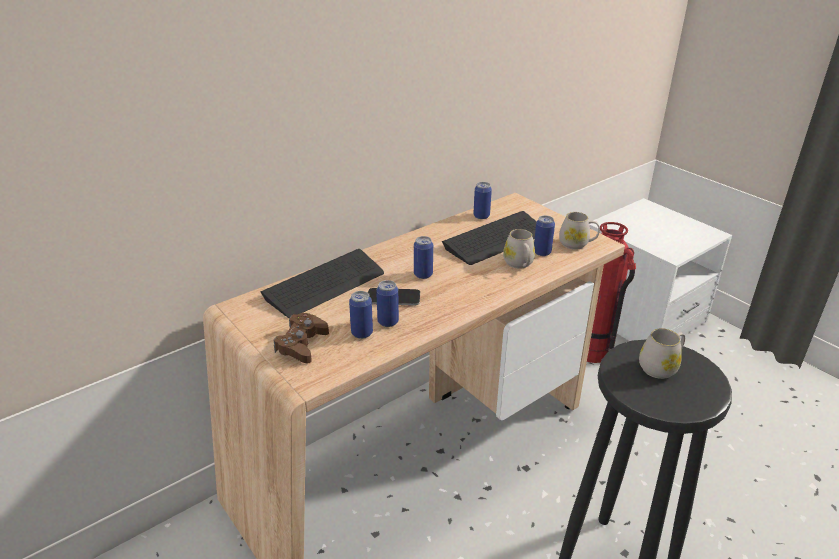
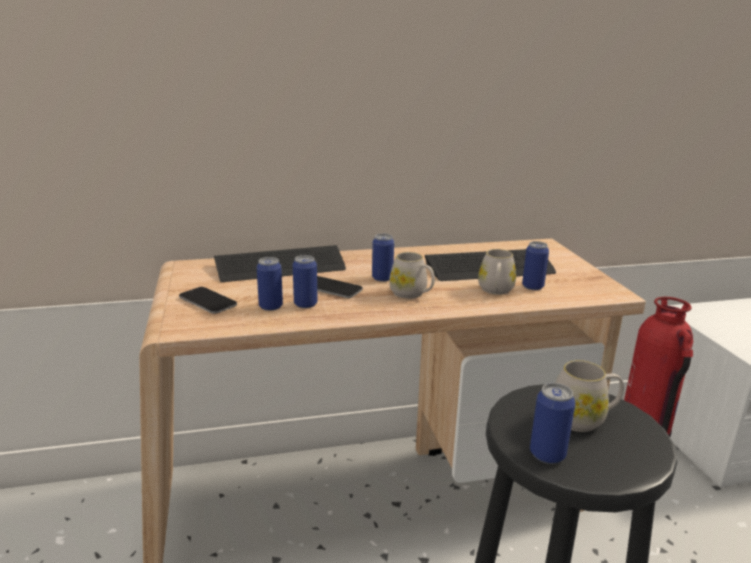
camera: 25 degrees right, 10 degrees down
(302, 344) = (207, 301): brown game controller -> phone
(481, 216) = (493, 248): can -> can (547, 454)
(577, 244) = (583, 288): white mug -> white mug (412, 294)

